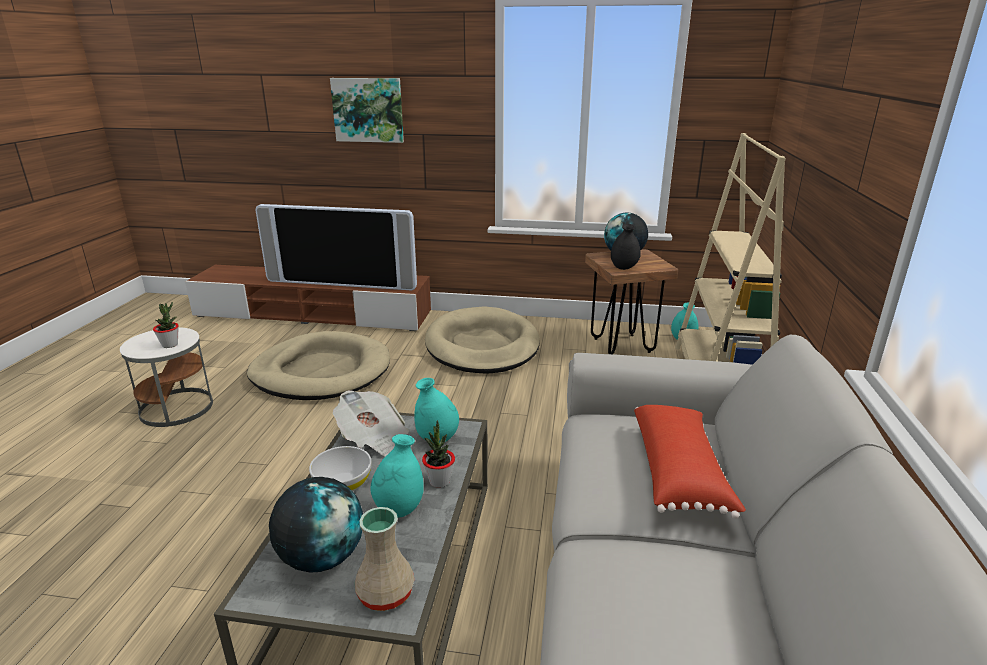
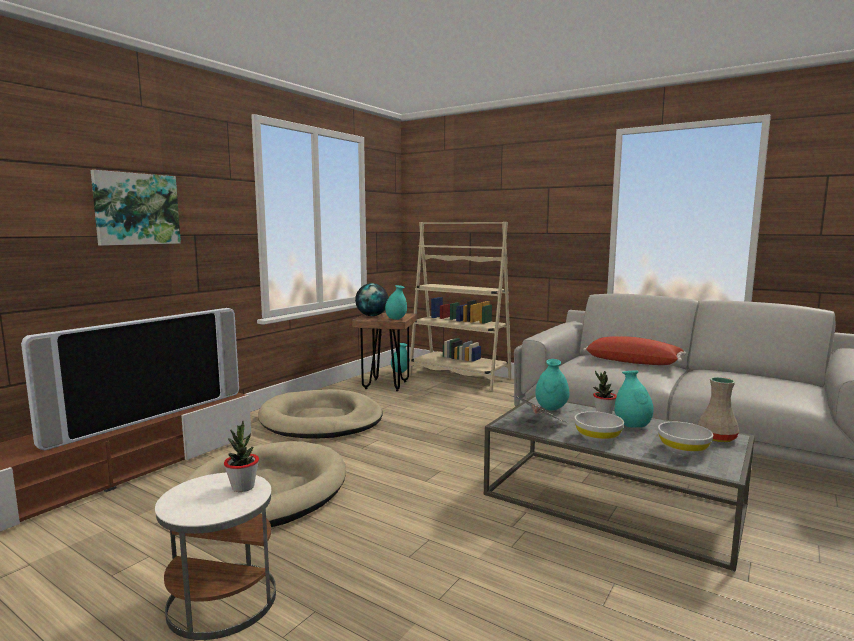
camera: 65 degrees left, 15 degrees down
(322, 557) = (683, 450): globe -> white bowl
(624, 268) = (396, 319): black vase -> turquoise vase

